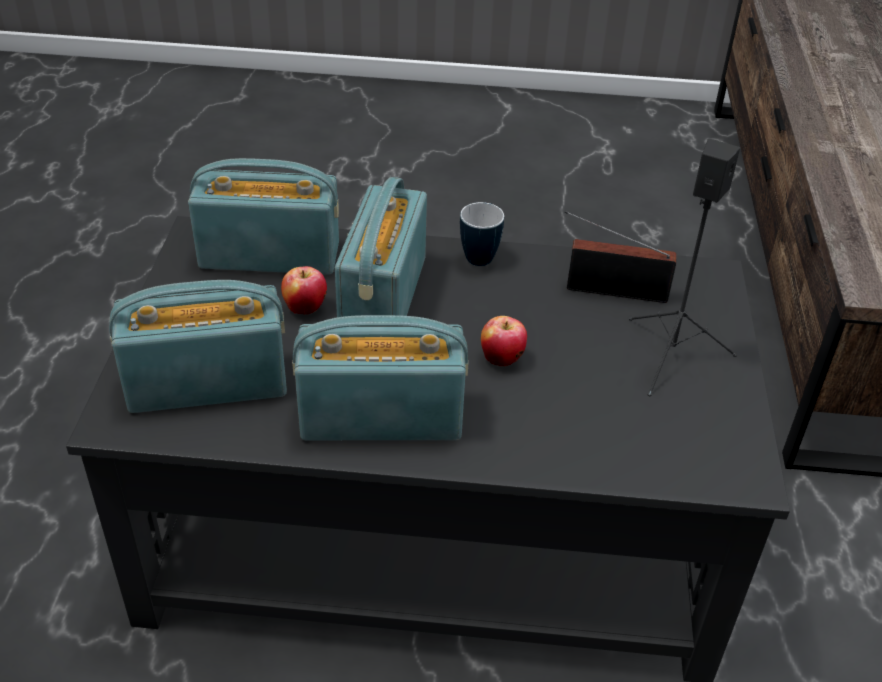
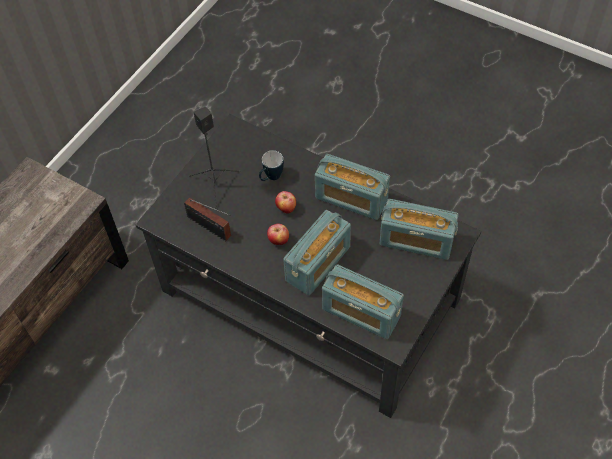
camera: 150 degrees left, 15 degrees up
(305, 308) = (358, 269): apple -> apple (278, 241)
(481, 254) = (255, 273): mug -> mug (271, 178)

